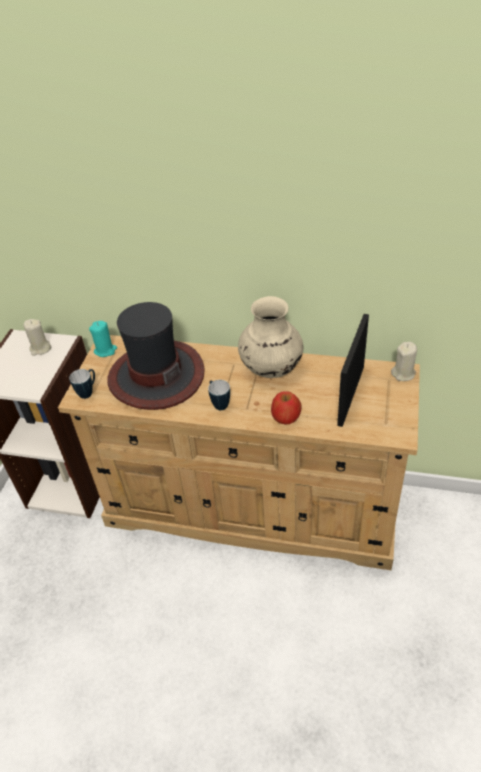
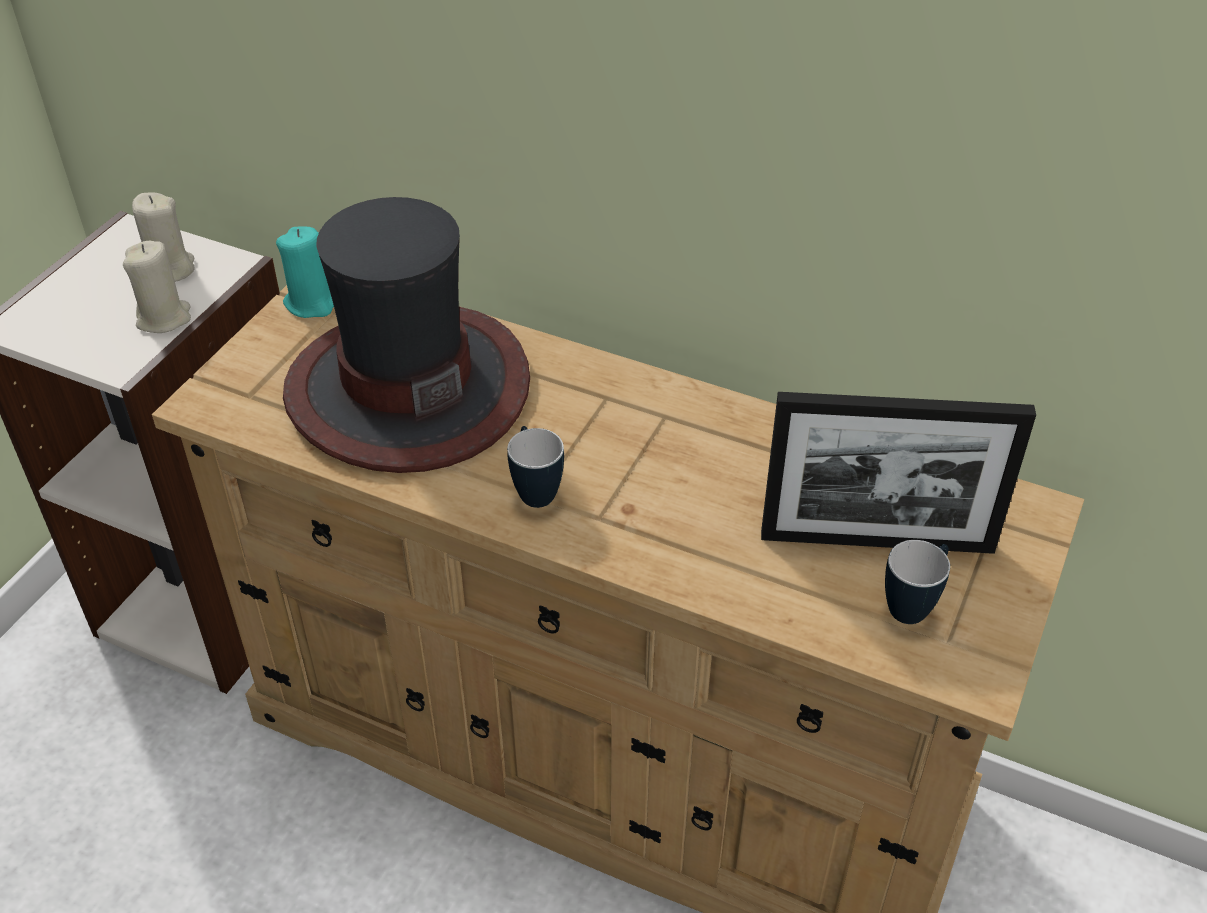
camera: 10 degrees right, 0 degrees up
(88, 392) = (235, 393): mug -> mug (914, 605)
(271, 368) = (693, 429): beige vase -> none
(286, 416) = (691, 559): apple -> none
(351, 395) = (876, 541): picture frame -> picture frame turned 120 degrees counterclockwise
(403, 373) = (1033, 515): beige candle -> beige candle (164, 318)

